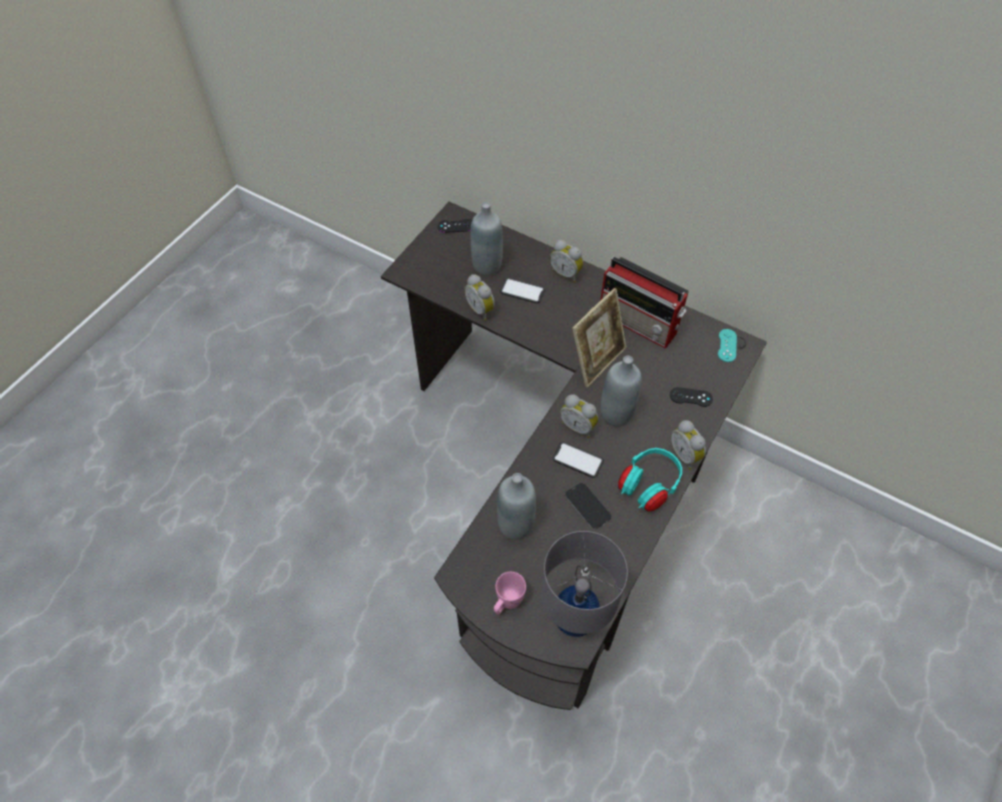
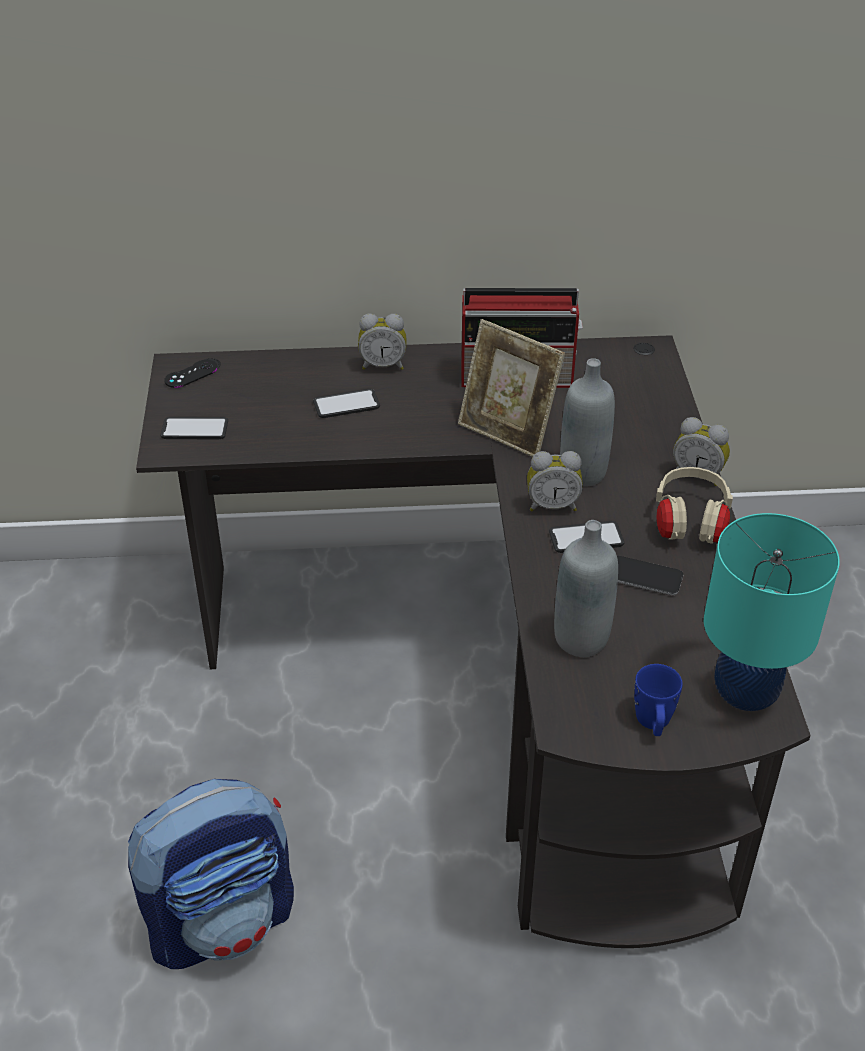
camera: 35 degrees left, 15 degrees down
(327, 535) = (223, 921): none -> backpack
(428, 265) = (194, 429): none -> phone
(481, 309) = (313, 444): alarm clock -> none
(487, 266) = (274, 398): grey bottle -> none
(507, 602) = (653, 723): pink mug -> blue mug
(572, 617) = (742, 694): grey table lamp -> turquoise table lamp
(597, 360) = (507, 432): picture frame -> picture frame turned 120 degrees clockwise
(648, 486) = (690, 524): turquoise headphones -> beige headphones
(691, 397) = (647, 419): black game controller -> none
(727, 345) = (636, 355): turquoise game controller -> none

